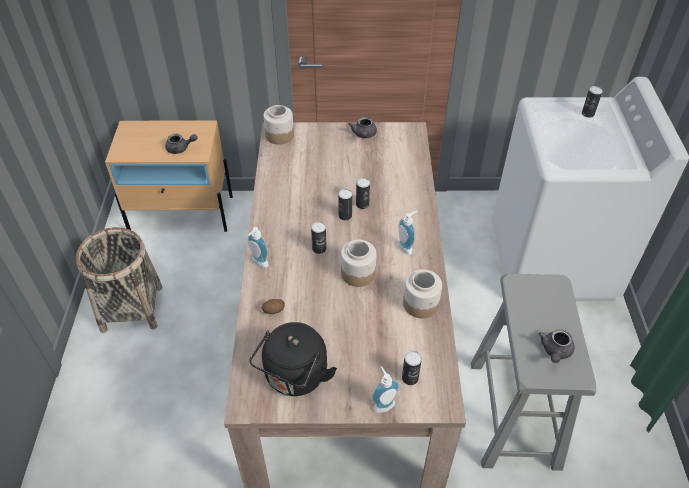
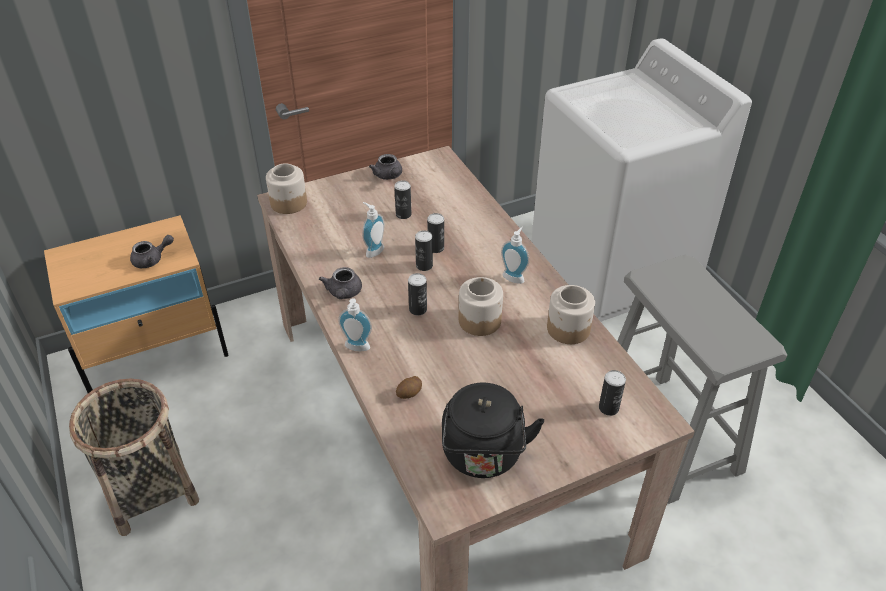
camera: 25 degrees left, 5 degrees down
(383, 404) = (598, 445): soap dispenser -> soap dispenser (373, 250)
(555, 351) = (727, 330): grey teapot -> grey teapot (343, 293)
(587, 114) = (622, 88): can -> can (403, 214)

